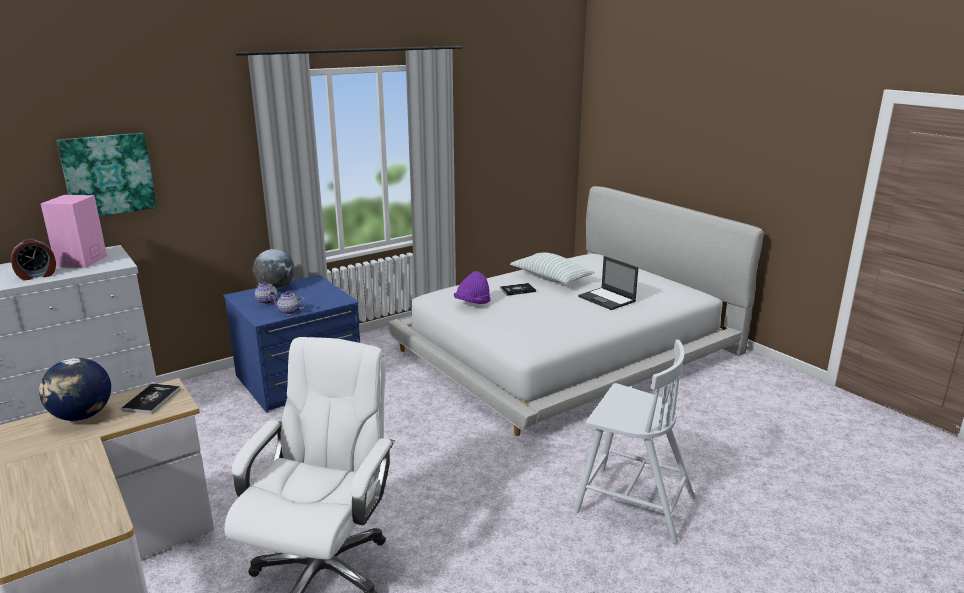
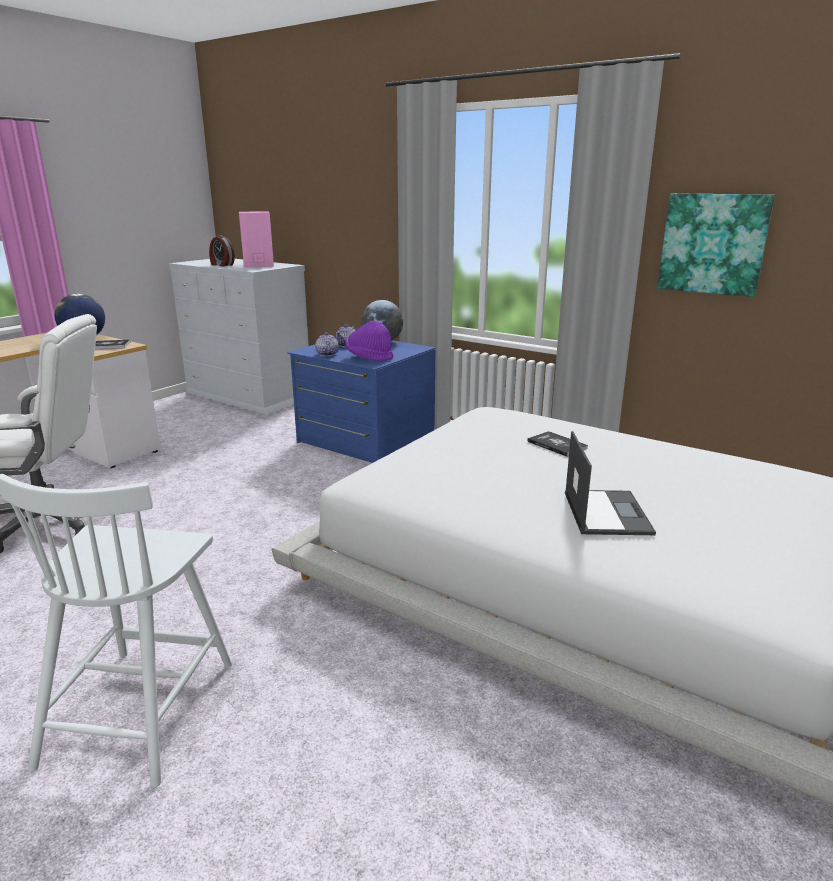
camera: 70 degrees right, 0 degrees up
(108, 174) = (304, 202): picture -> picture (713, 244)
(472, 303) = (476, 428): purple hat -> purple hat (369, 358)
(551, 279) = (637, 459): pillow -> none
(607, 299) = (606, 512): laptop -> laptop turned 150 degrees clockwise

